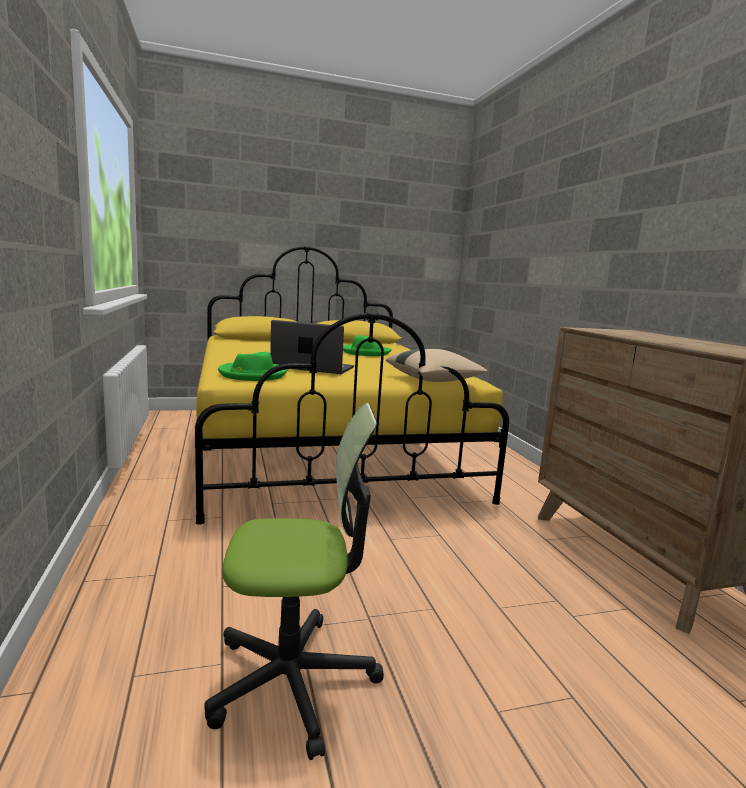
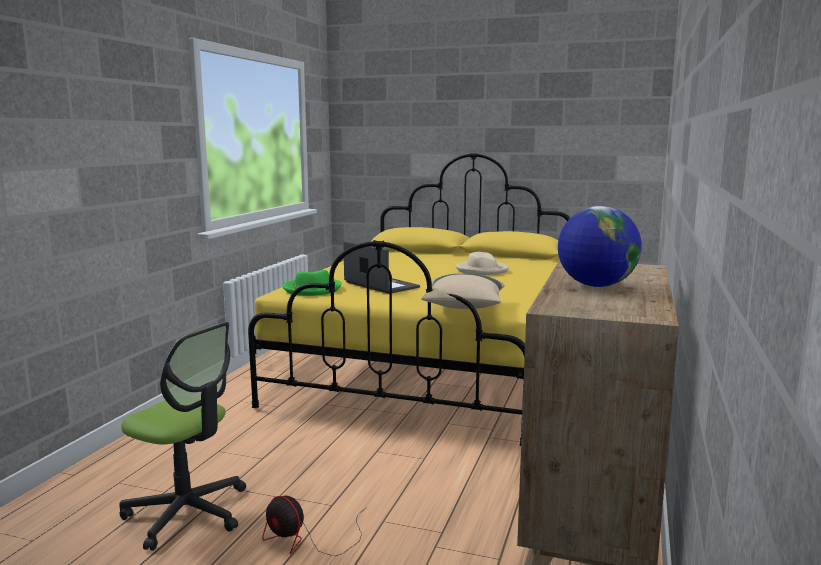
camera: 35 degrees right, 0 degrees up
(365, 352) = (481, 270): green hat -> beige hat
(469, 656) = (307, 540): none -> fan
(675, 341) = (596, 286): none -> globe

